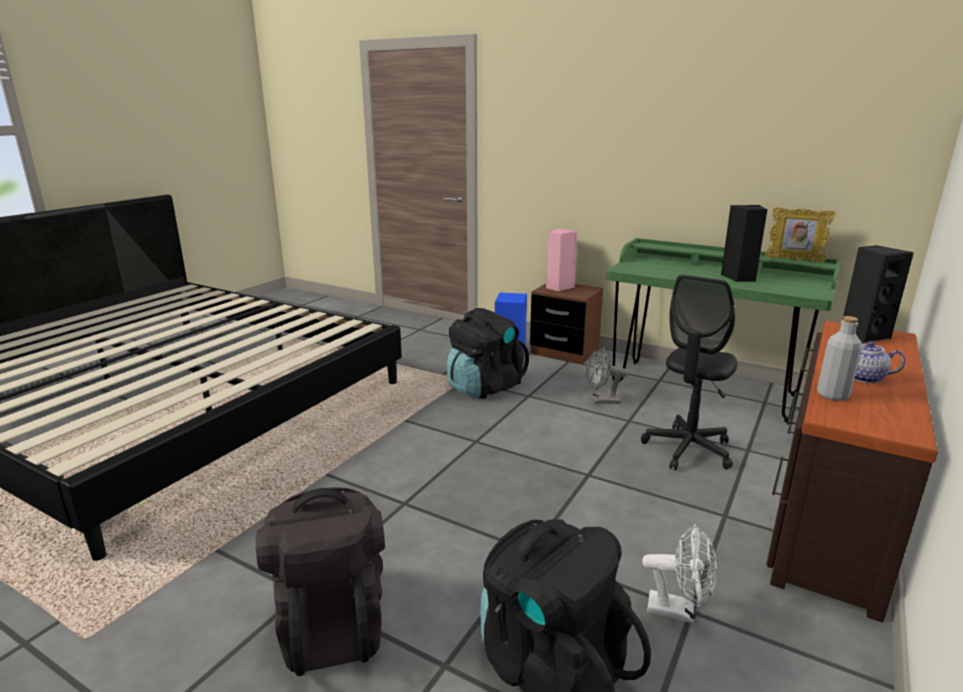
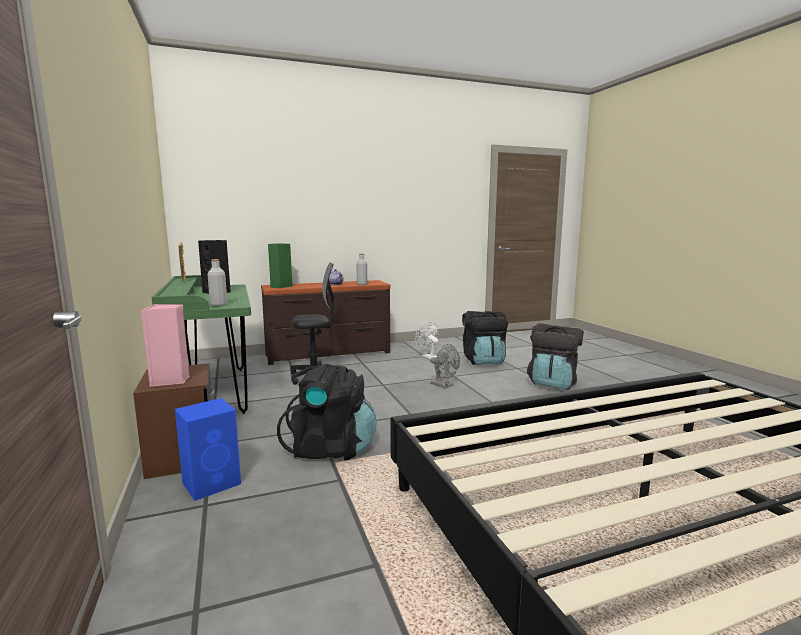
camera: 140 degrees left, 10 degrees down
(601, 400) = (284, 408): grey fan -> grey fan (444, 385)
(638, 266) = (218, 305): none -> grey bottle
(863, 335) = (280, 287): black speaker -> green speaker

